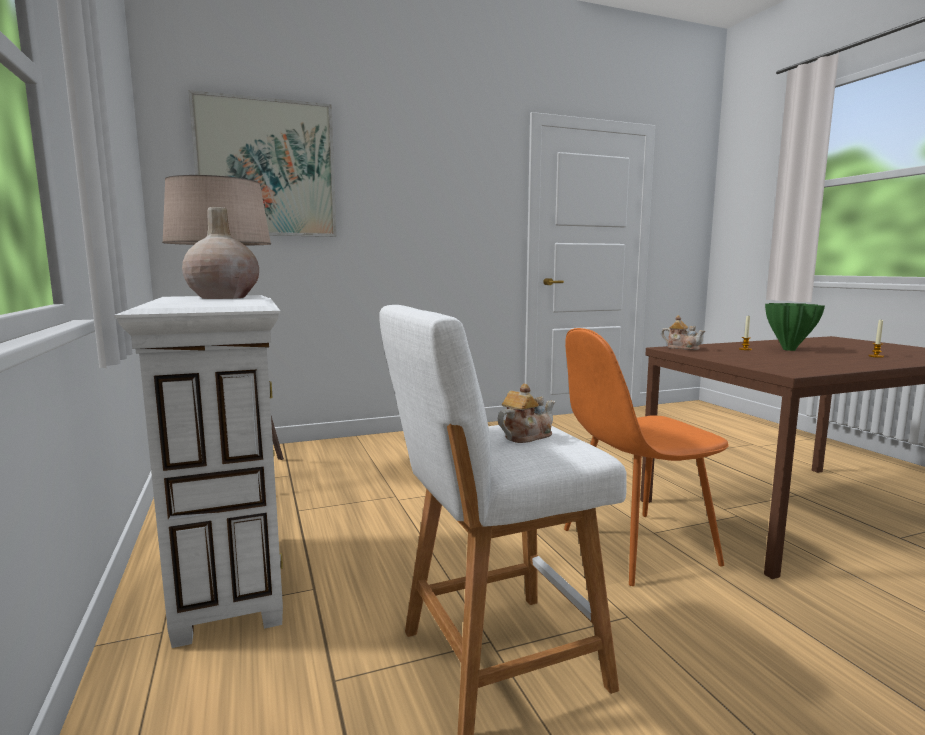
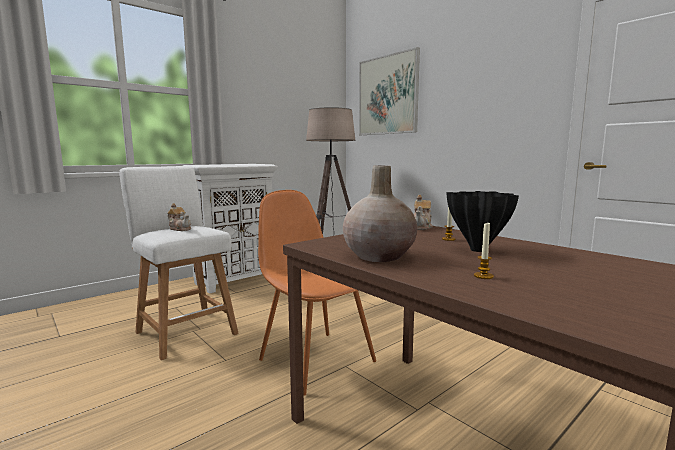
camera: 70 degrees right, 0 degrees up
(223, 297) = (245, 164): beige vase -> beige vase (379, 256)
(789, 349) = (479, 250): green vase -> black vase

